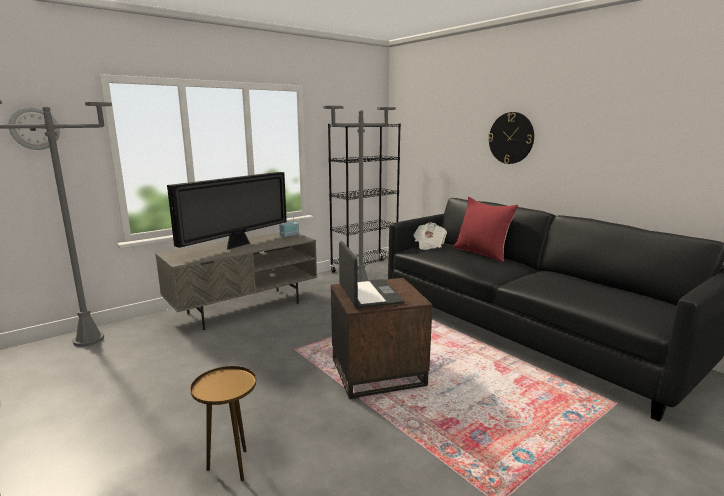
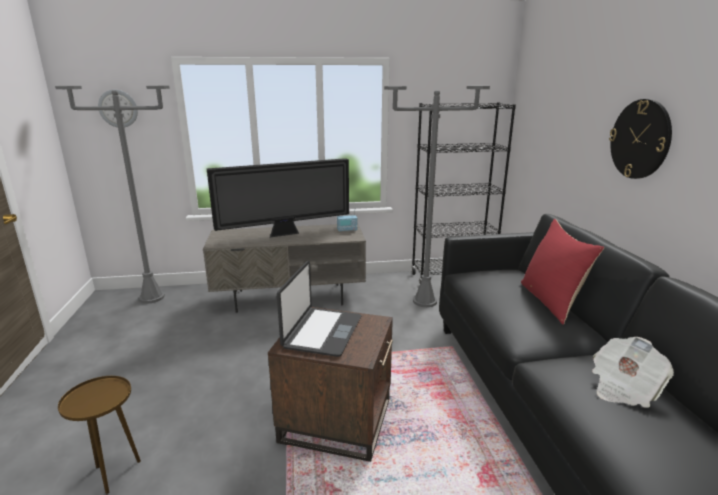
camera: 30 degrees right, 5 degrees up
(429, 245) = (491, 273): newspaper -> newspaper (624, 387)

